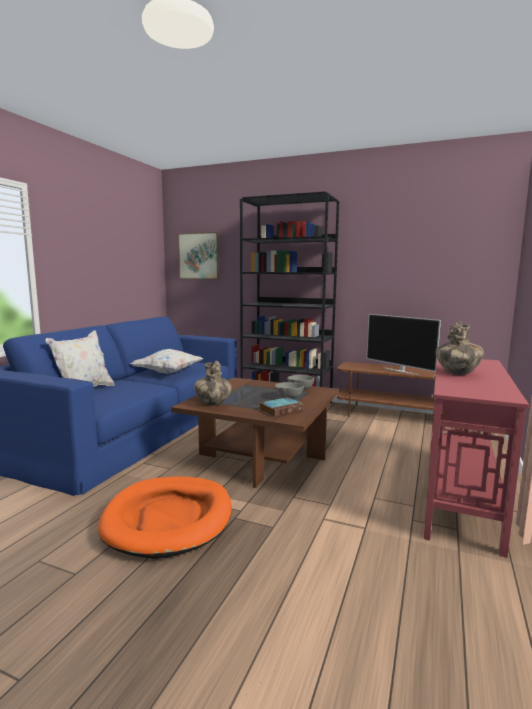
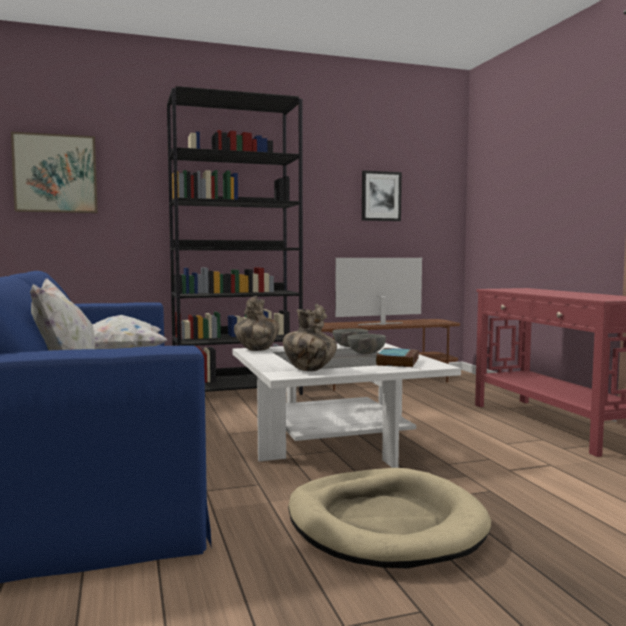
camera: 40 degrees left, 5 degrees down
(169, 519) = (384, 524): orange dog bed -> beige dog bed
(261, 456) = (335, 443): brown coffee table -> white coffee table
(400, 371) = (381, 324): television -> television turned 150 degrees clockwise
(422, 262) = (381, 196): none -> picture
(457, 373) = (549, 293): vase -> vase (257, 350)

